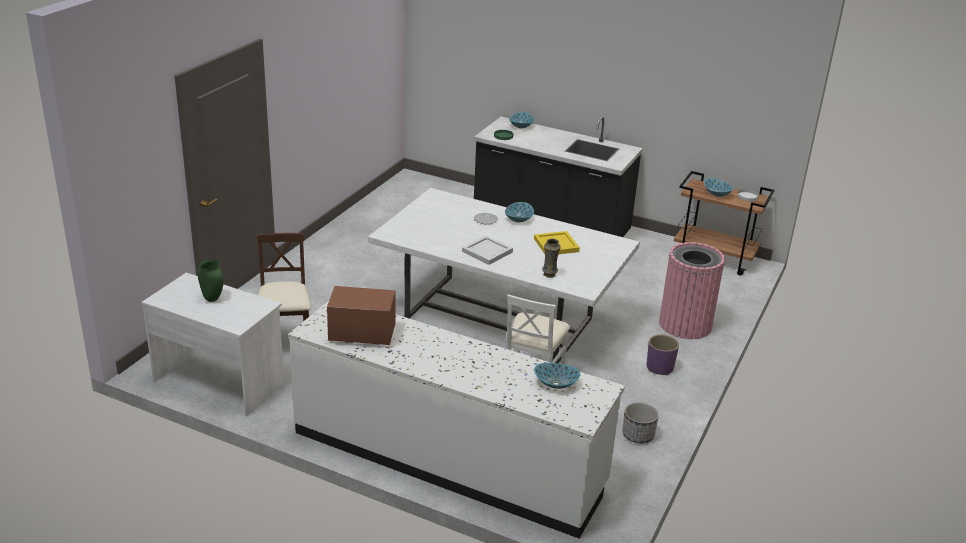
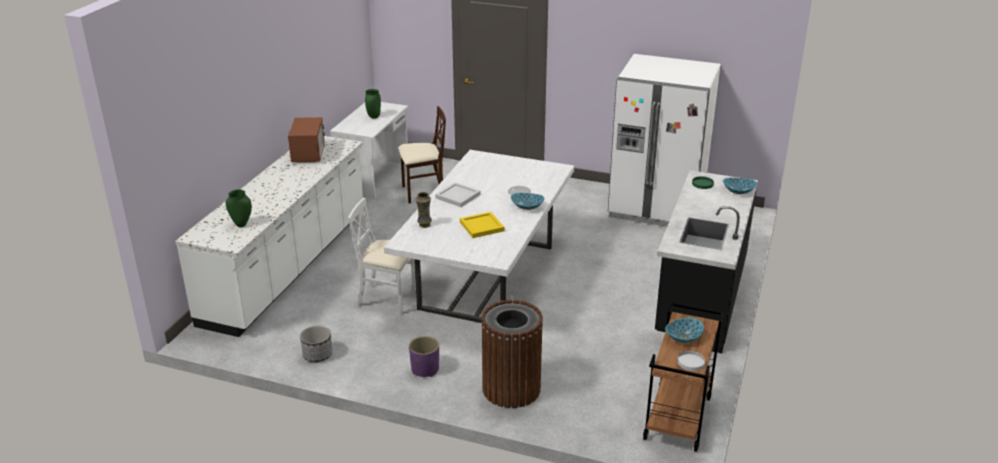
camera: 85 degrees right, 0 degrees up
(387, 213) = (656, 208): none -> white fridge
(556, 384) = (241, 225): bowl -> green vase
(685, 324) = (511, 389): pink trash can -> brown trash can

